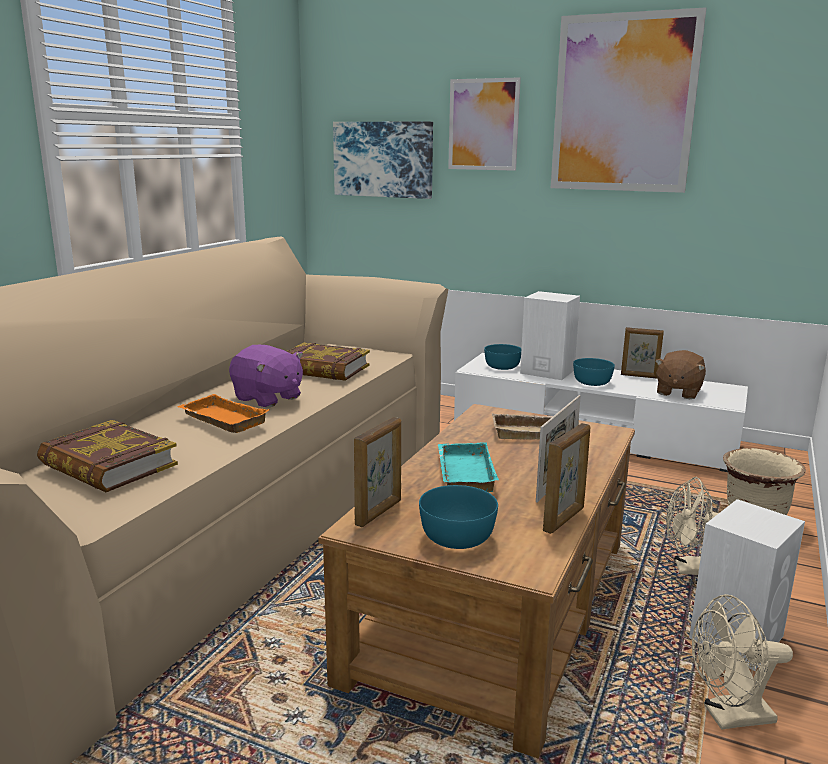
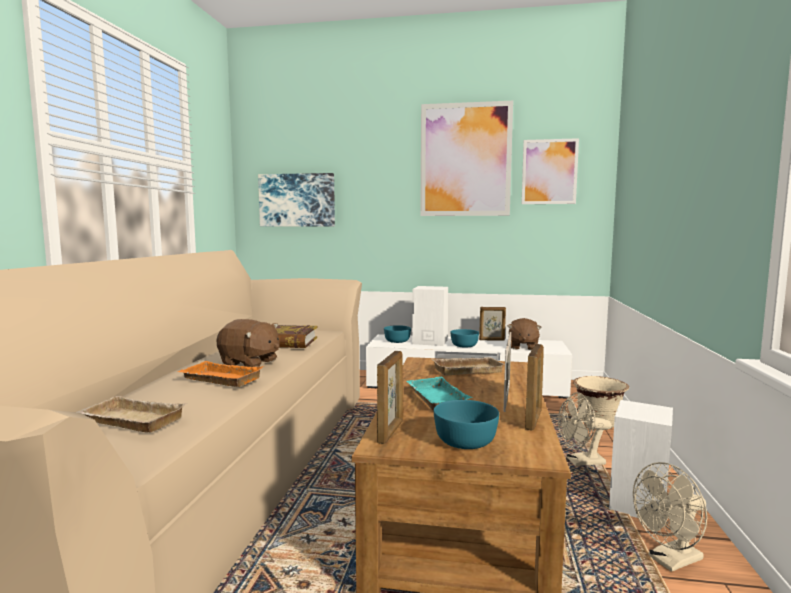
camera: 15 degrees left, 10 degrees down
(108, 465) = (129, 421): book -> beige tray
(267, 398) = (249, 363): purple plush toy -> brown plush toy
(483, 124) = (370, 175): picture -> picture (549, 172)

